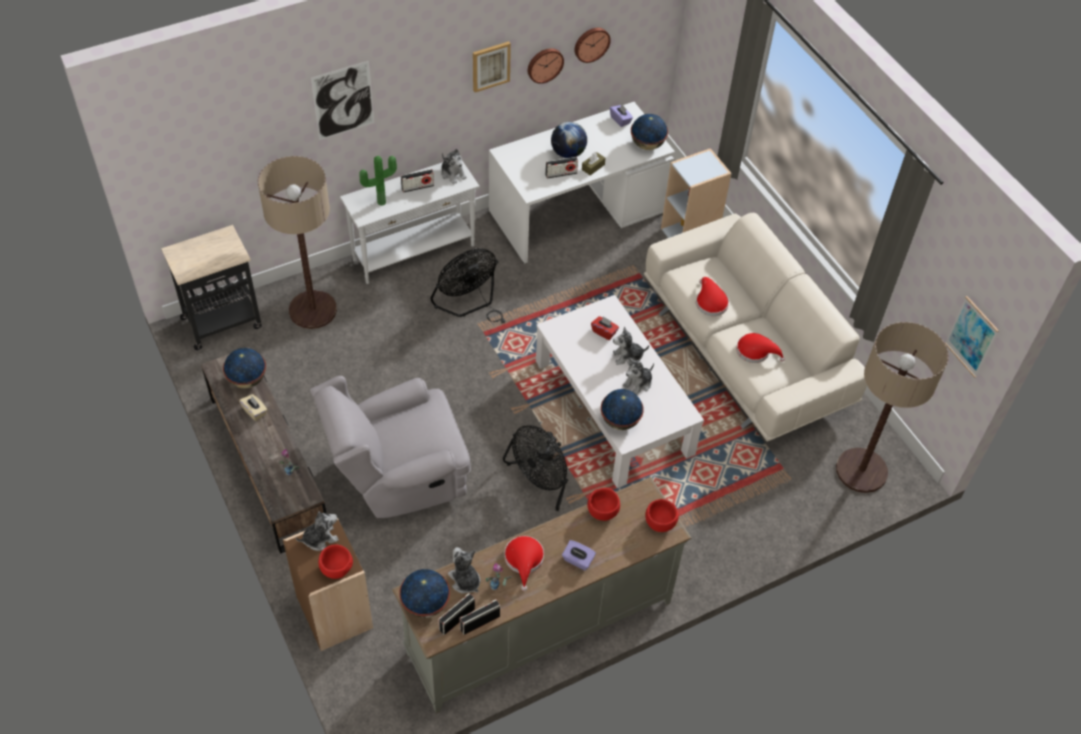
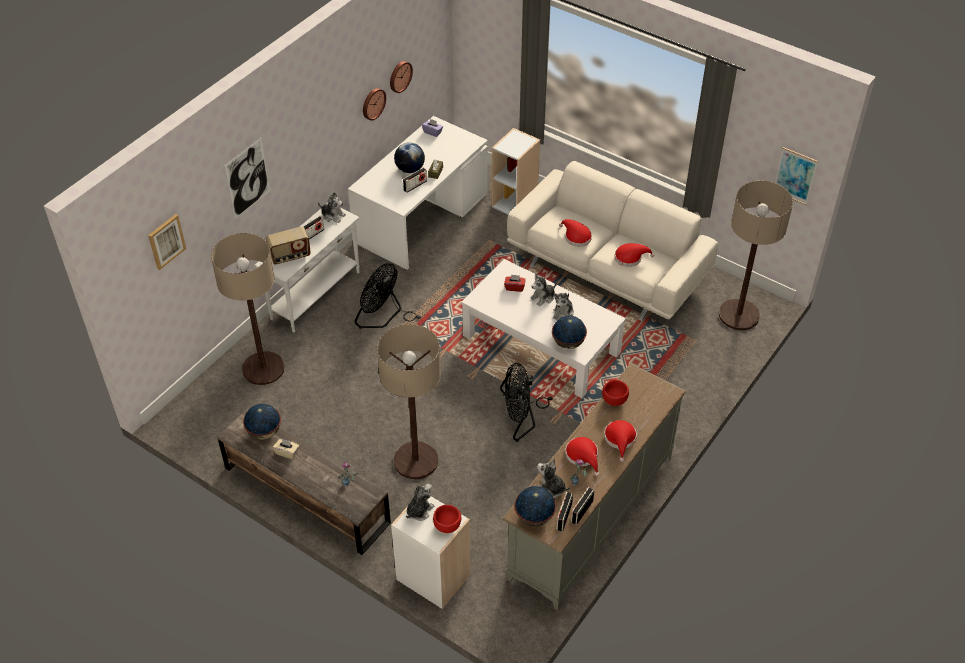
camera: 25 degrees left, 5 degrees down
(223, 322) = (194, 407): cart -> none
(333, 611) = (432, 577): brown bookcase -> white bookcase
(380, 201) = (290, 256): potted plant -> radio
(398, 477) = (415, 461): grey armchair -> floor lamp
(490, 66) = (339, 116): picture -> picture (166, 241)
(541, 476) = (522, 414): black fan -> black fan turned 60 degrees clockwise
(578, 560) = (620, 439): purple tissue box -> red hat
(647, 145) = (465, 142): globe -> none
(660, 523) = (659, 390): red bowl -> none

